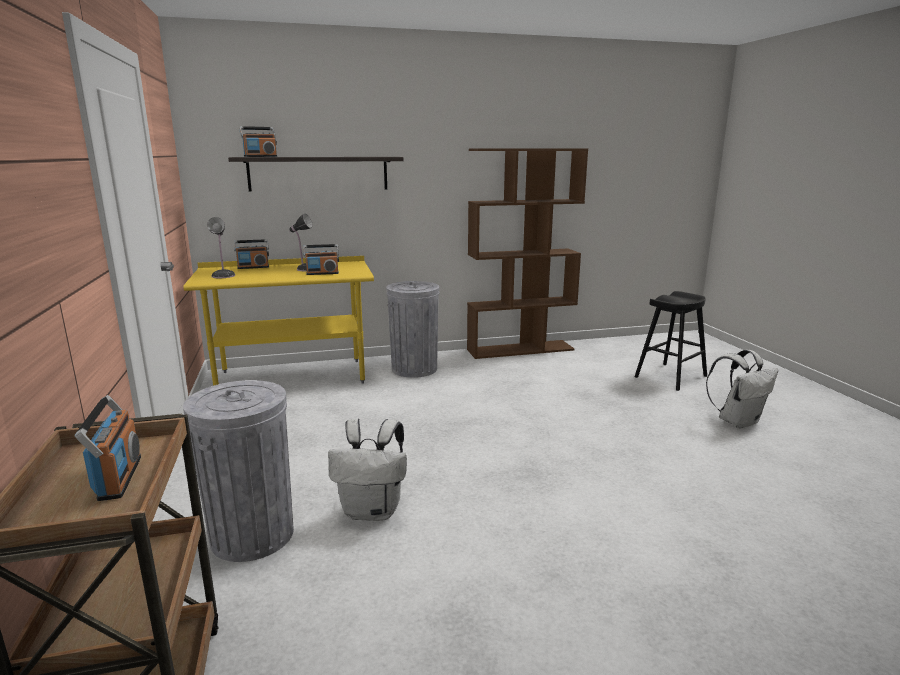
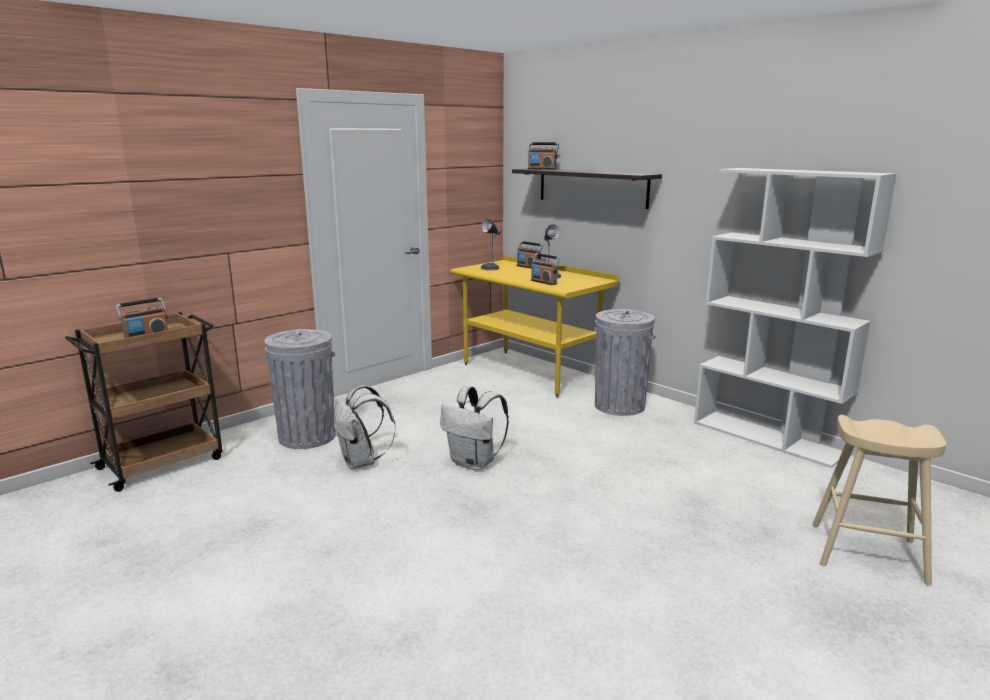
camera: 60 degrees right, 0 degrees up
(520, 349) = (767, 438): brown bookcase -> white bookcase
(670, 376) = (867, 553): black stool -> beige stool
(737, 421) = (785, 630): white backpack -> white backpack (474, 463)

